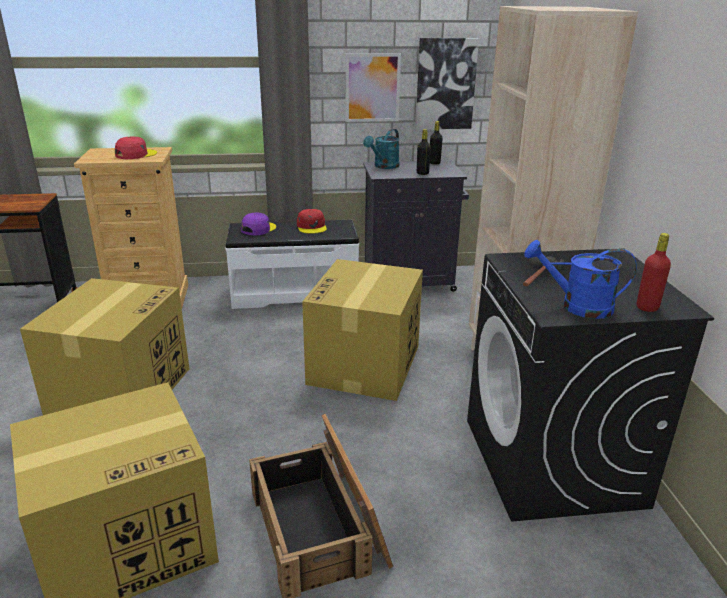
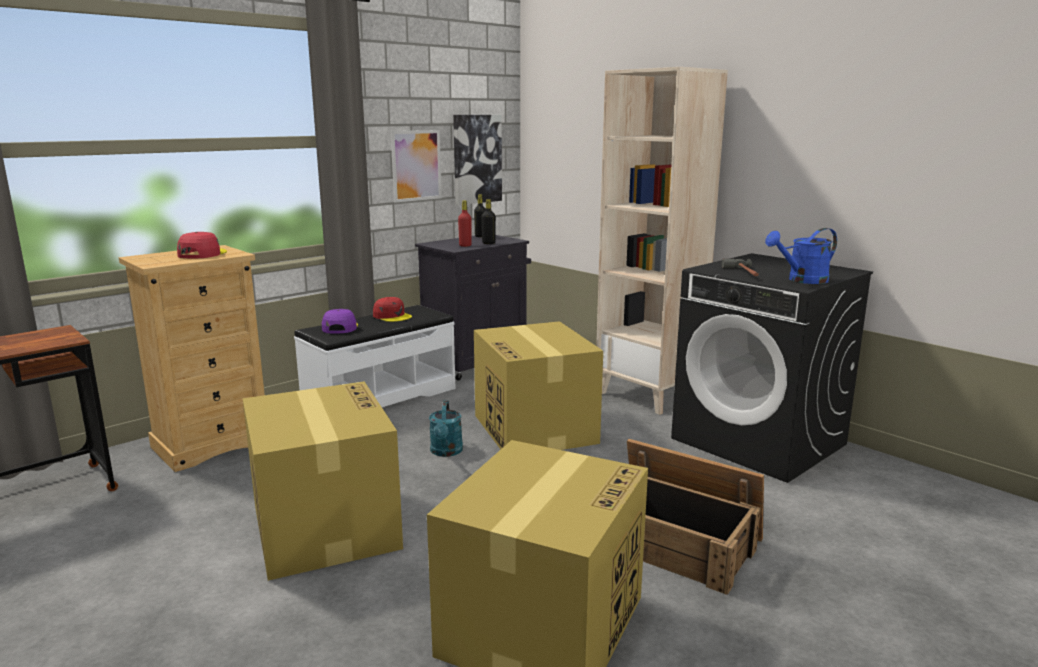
camera: 35 degrees left, 10 degrees down
(384, 166) = (443, 244): turquoise watering can -> turquoise watering can (446, 452)
(647, 307) = (834, 273): red bottle -> red bottle (465, 245)

